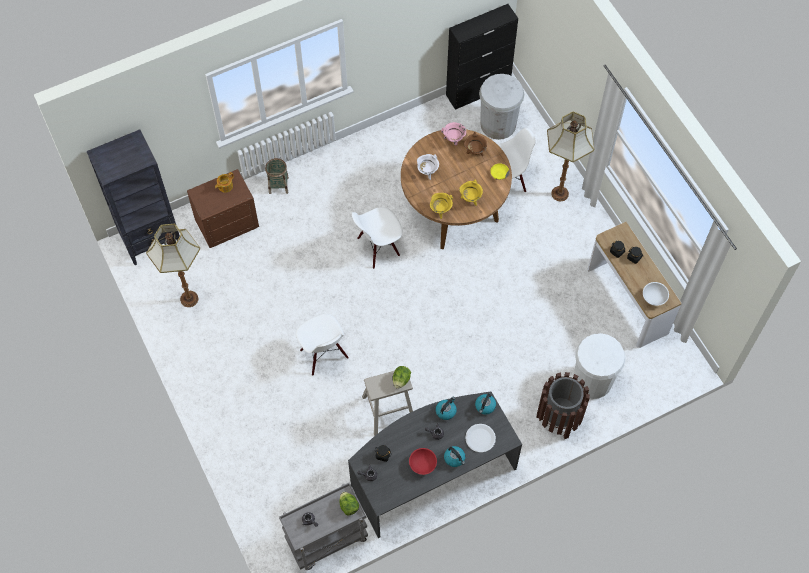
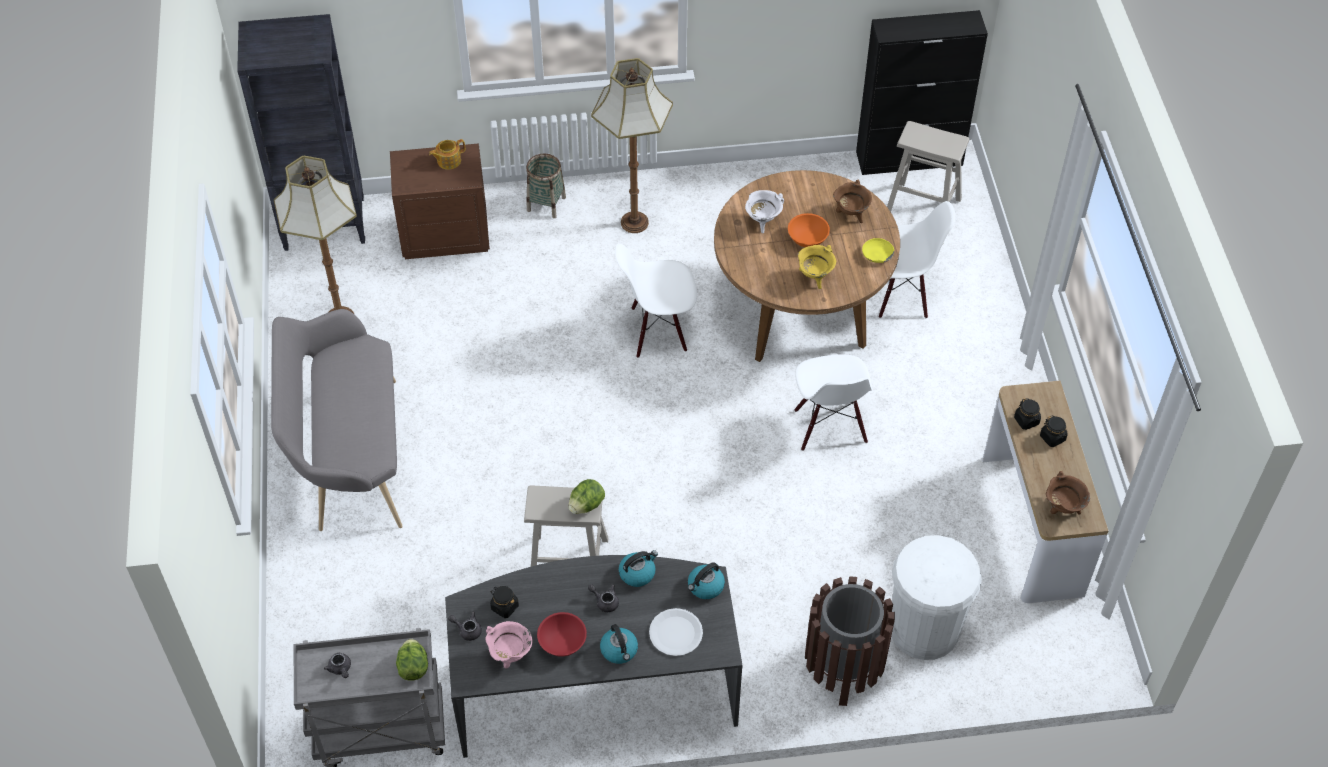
camera: 20 degrees right, 10 degrees down
(235, 384) = (350, 457): none -> grey bench
(323, 354) = (504, 456): white chair -> white chair (829, 426)
(440, 210) = (760, 280): yellow cooking pot -> none
(453, 139) = (824, 189): pink cooking pot -> pink cooking pot (510, 655)
(456, 175) = (807, 239): none -> orange bowl
(498, 124) = (921, 212): white trash can -> beige stool
(559, 193) = (981, 335): floor lamp -> floor lamp (634, 222)
(654, 298) = (1062, 508): white bowl -> brown cooking pot

